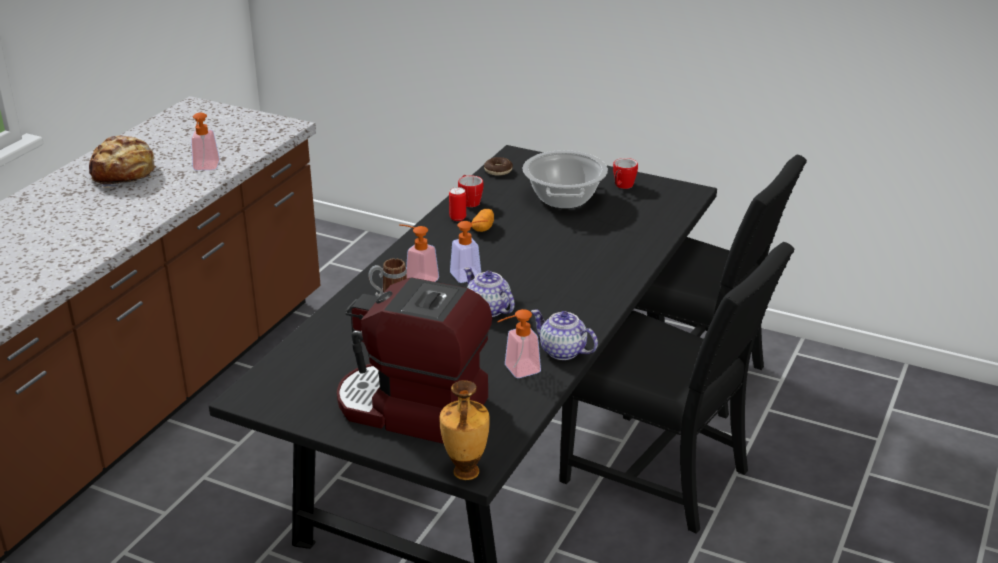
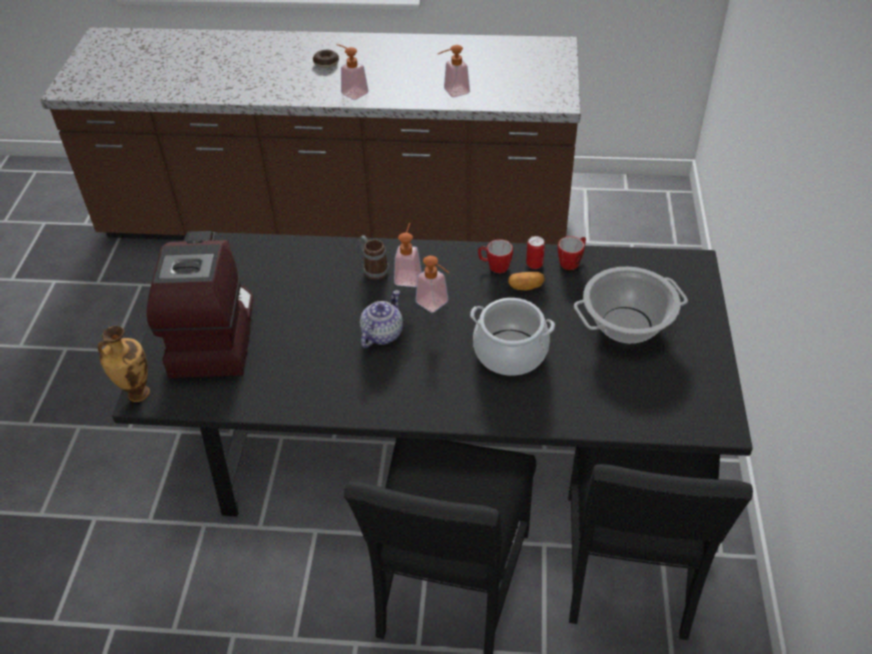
camera: 70 degrees right, 15 degrees up
(124, 174) = (418, 62): bread -> none
(498, 171) = (650, 261): donut -> donut (326, 63)
(516, 371) = (290, 382): soap dispenser -> soap dispenser (351, 92)
(558, 253) = (510, 352): none -> cooking pot
(562, 351) = (334, 403): teapot -> none
(622, 186) = (688, 363): mug -> mug (494, 266)

